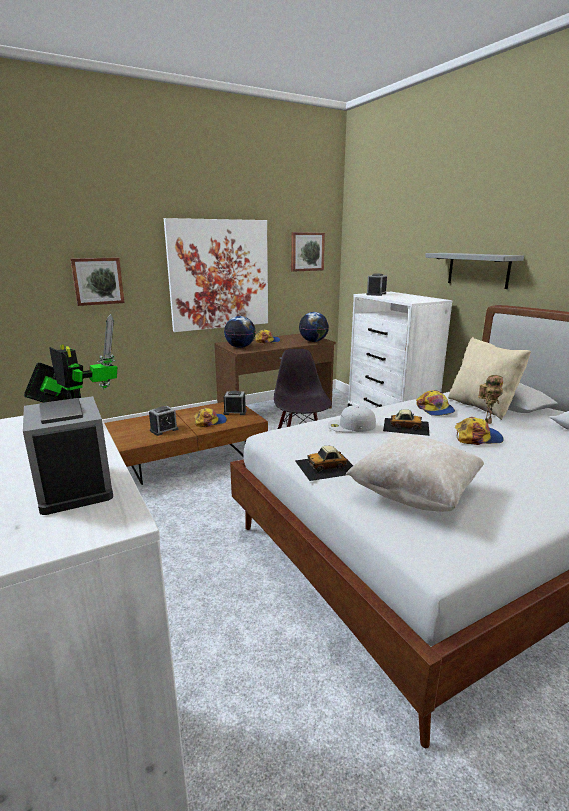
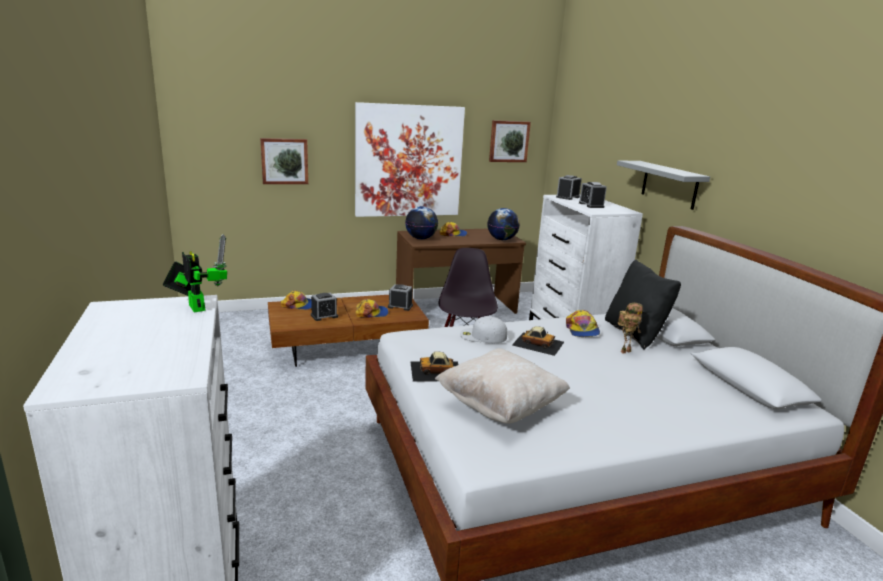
camera: 10 degrees right, 0 degrees up
(74, 486) = (172, 353): alarm clock -> alarm clock (591, 205)
(477, 437) = (602, 364): cap -> cap (299, 305)
(482, 407) = (635, 333): beige pillow -> black pillow

